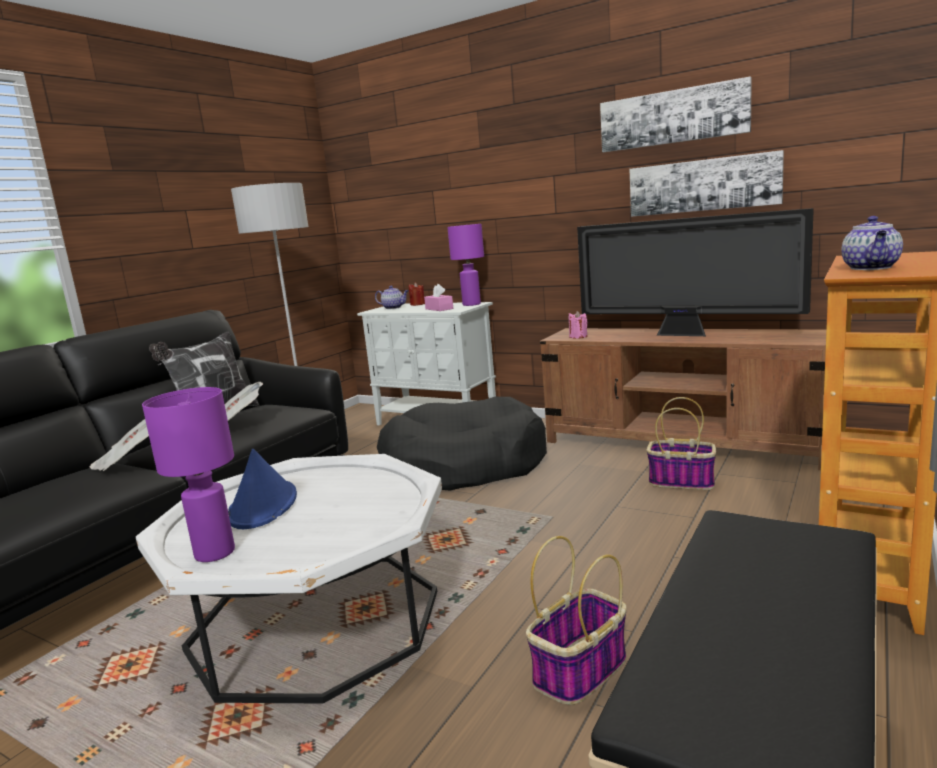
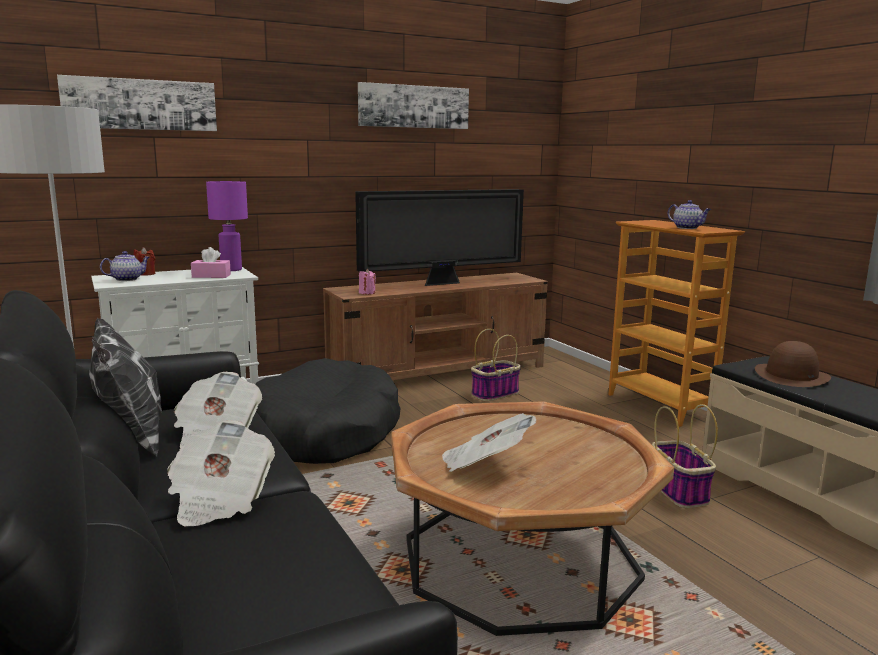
camera: 60 degrees left, 0 degrees up
(214, 554) = (570, 495): purple table lamp -> none
(263, 506) = (485, 465): blue hat -> newspaper
(316, 620) = (520, 559): white coffee table -> brown coffee table
(703, 185) = (434, 164): picture -> picture (140, 104)
(764, 570) = (791, 375): none -> brown hat

